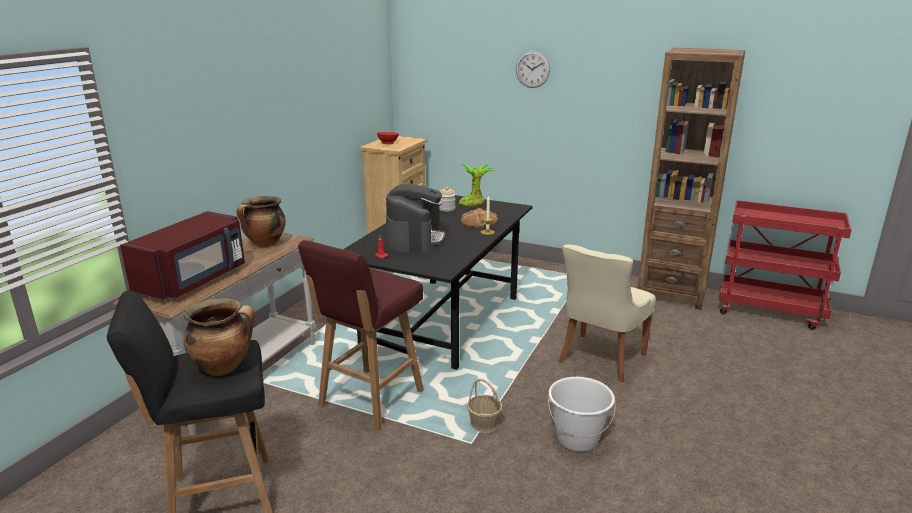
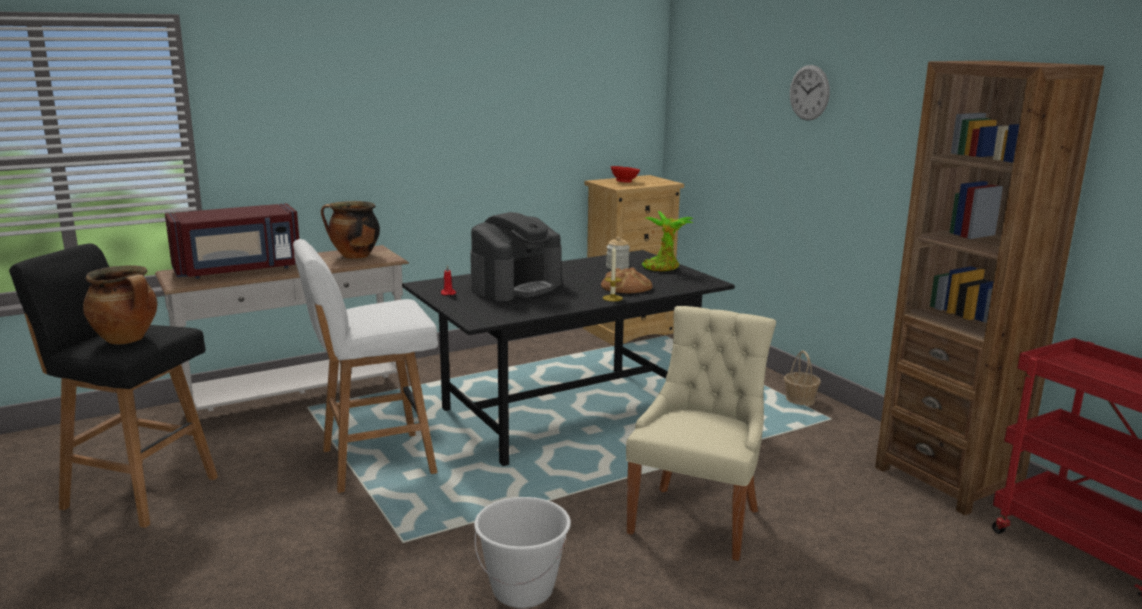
camera: 35 degrees right, 5 degrees down
(369, 400) = (375, 462): red stool -> white stool
(484, 424) = (447, 530): basket -> basket (800, 400)
(600, 359) = (697, 519): beige chair -> beige chair turned 135 degrees clockwise

